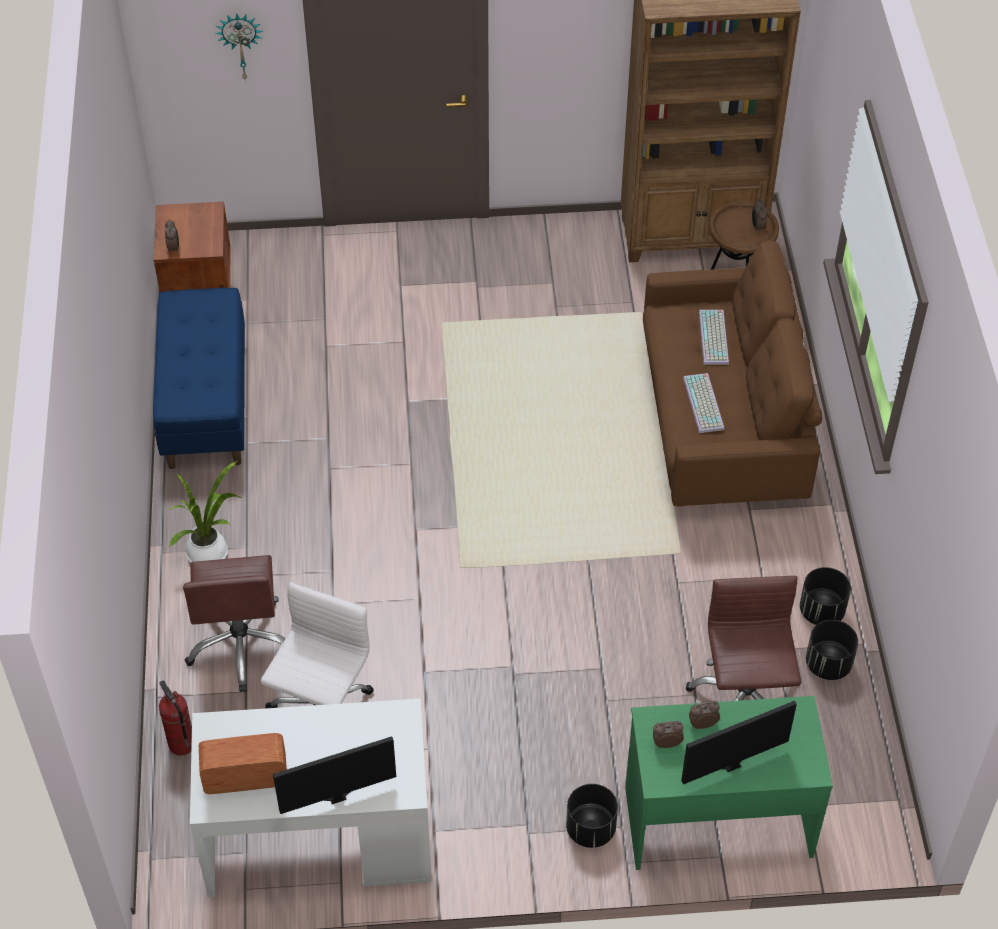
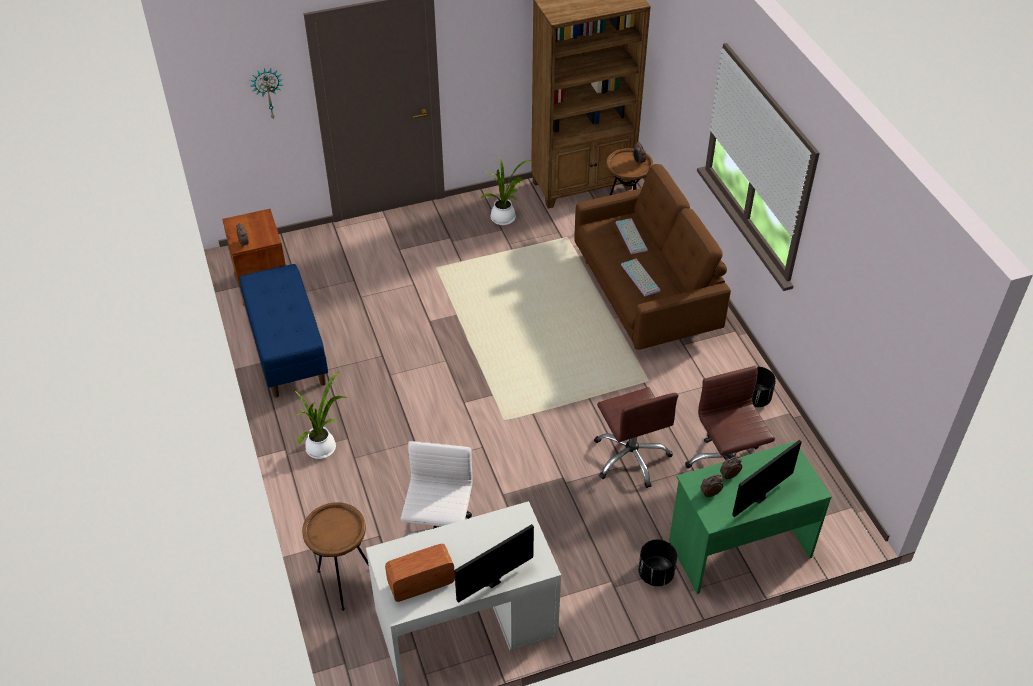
camera: 15 degrees left, 5 degrees down
(181, 744) = (344, 582): fire extinguisher -> brown side table
(242, 644) = (366, 504): brown office chair -> brown office chair (631, 457)
(563, 266) = (505, 218): none -> potted plant
(828, 664) = (772, 431): black planter -> none

